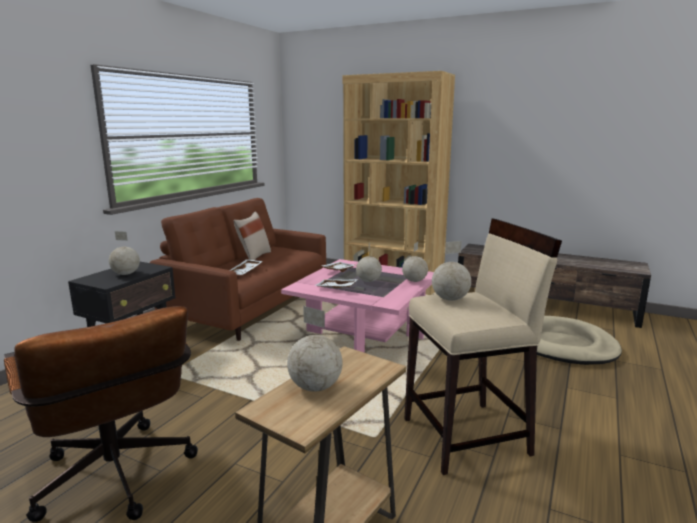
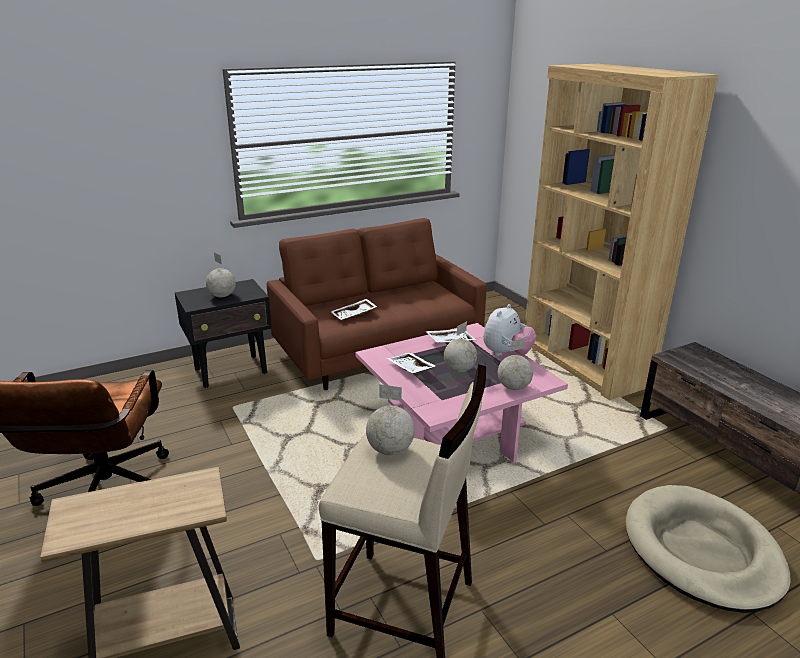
camera: 35 degrees right, 10 degrees up
(254, 257) = (390, 294): beige pillow -> none
(315, 387) = (128, 502): globe -> none
(383, 268) = (506, 354): none -> plush toy

